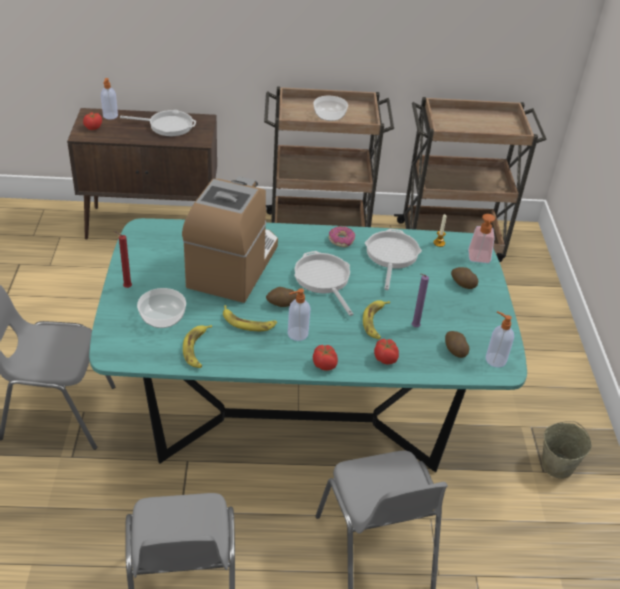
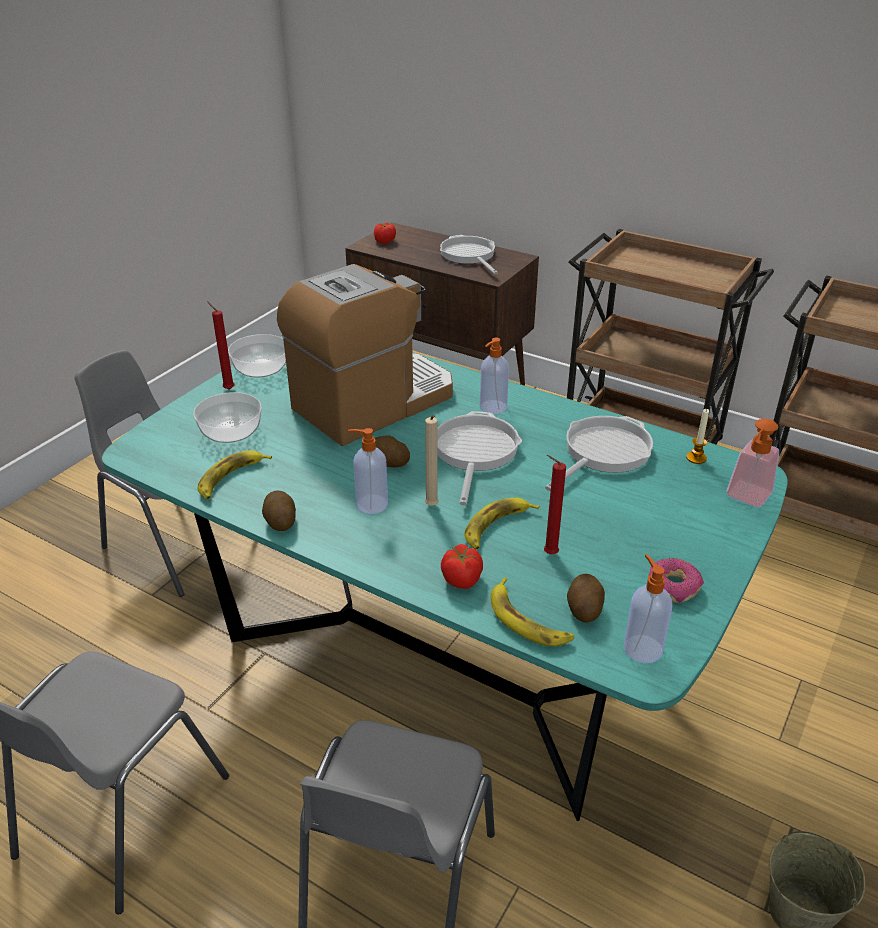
camera: 35 degrees right, 5 degrees down
(110, 116) = (414, 235): soap dispenser -> soap dispenser (492, 407)
(167, 126) = (469, 255): frying pan -> frying pan turned 150 degrees counterclockwise
(248, 322) = (323, 470): banana -> banana (527, 620)
(324, 365) = (367, 555): tomato -> none
(329, 116) = (667, 274): bowl -> bowl (260, 368)
(332, 323) = (432, 507): none -> beige candle
(341, 240) = (547, 414): donut -> donut (673, 587)
(414, 327) = (548, 554): purple candle -> red candle
(462, 284) = (685, 523): potato -> potato (280, 521)

